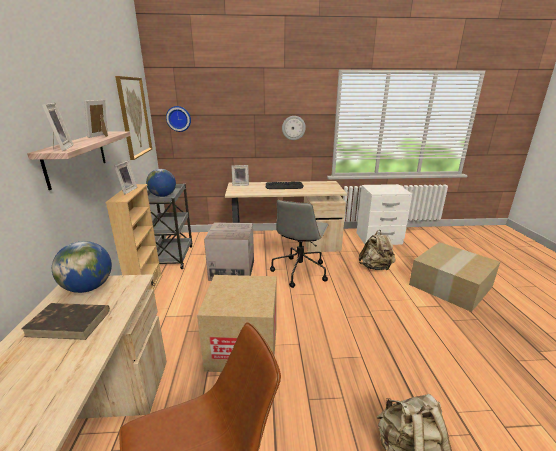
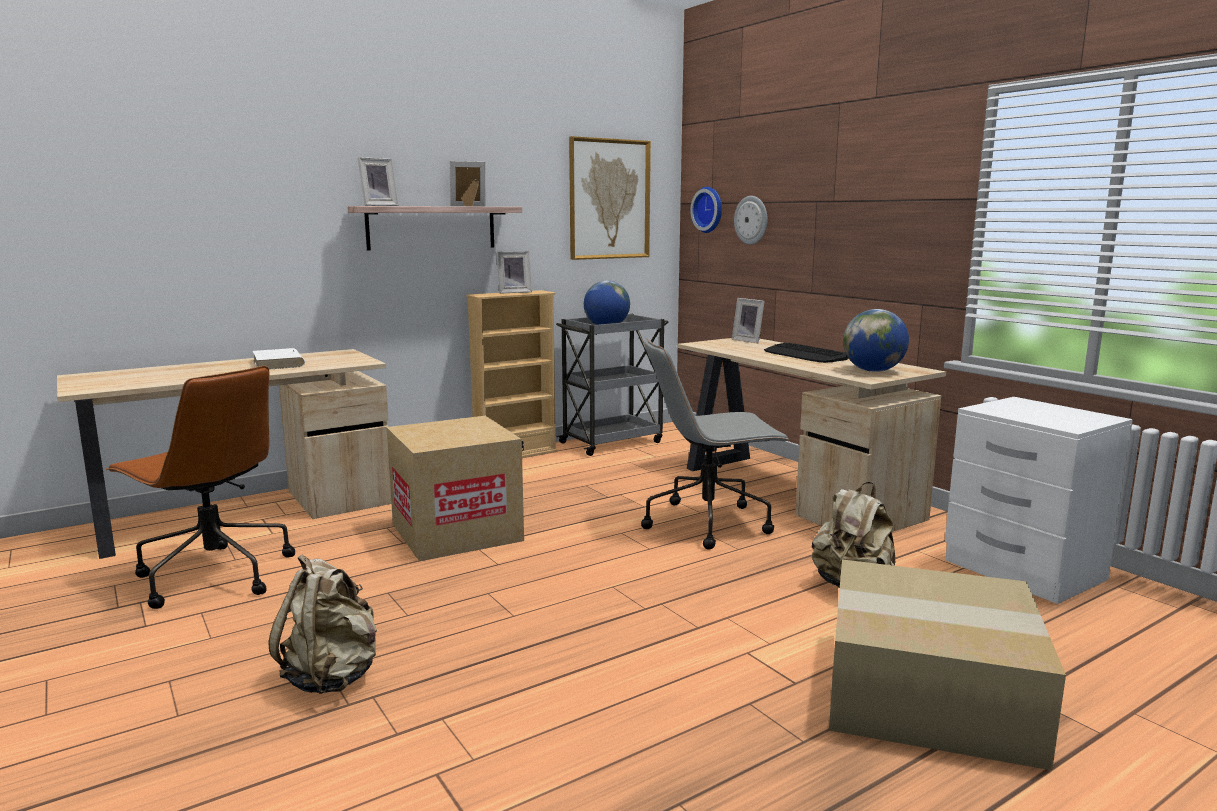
camera: 60 degrees right, 10 degrees down
(70, 323) = (278, 363): brown book -> white book
(88, 288) = (339, 356): globe -> globe (873, 371)
(232, 270) = (632, 481): cardboard box -> none
(293, 128) = (883, 231): wall clock -> wall clock (751, 220)

